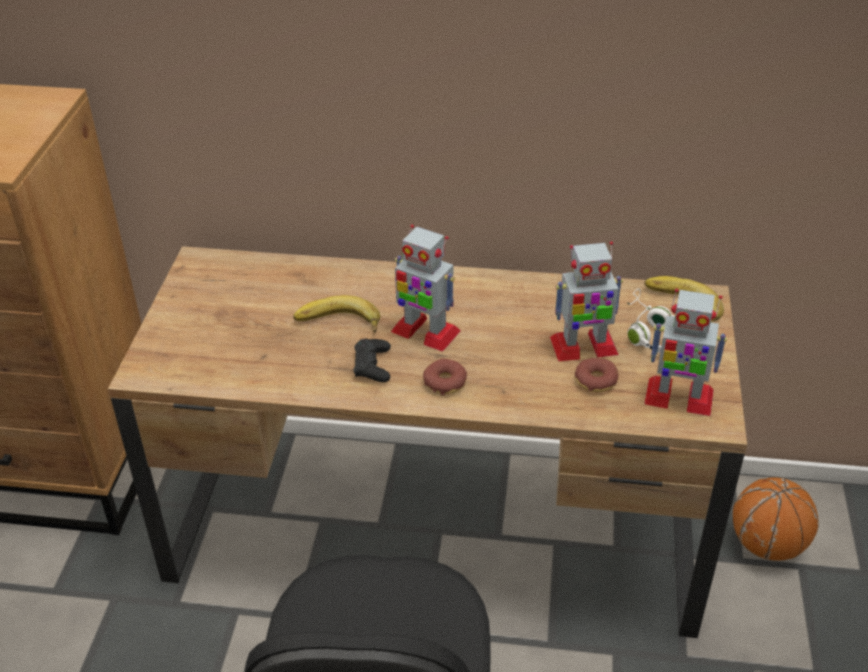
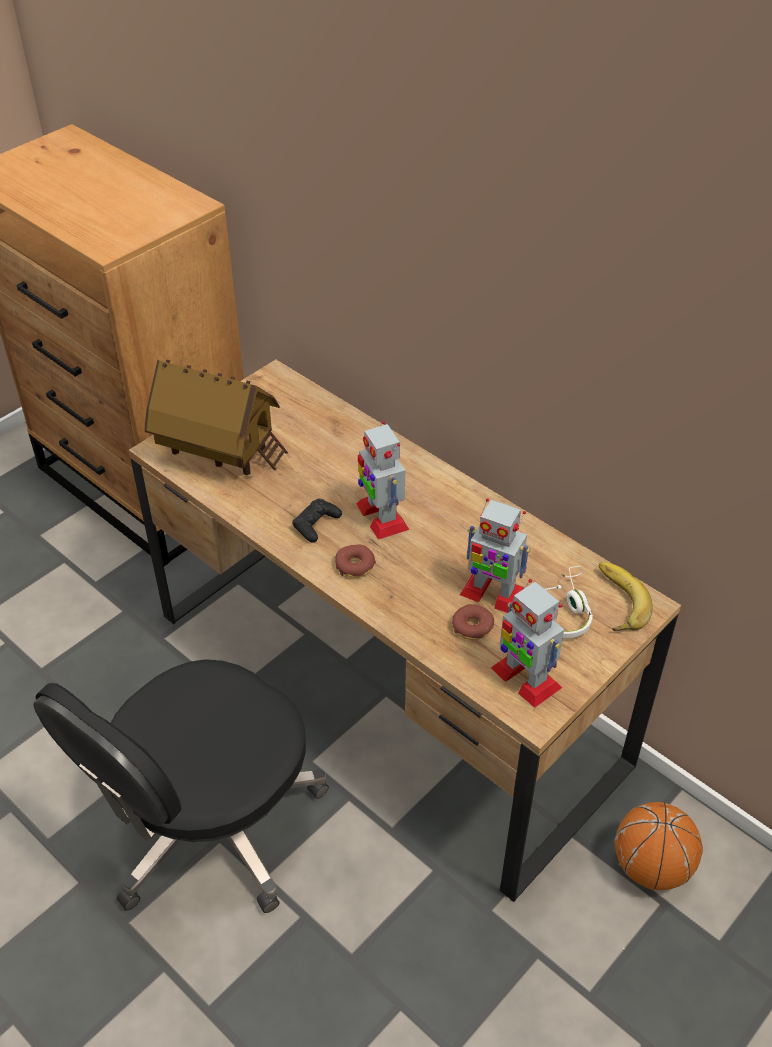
camera: 35 degrees right, 5 degrees up
(210, 349) = (219, 453): none -> toy house
(338, 324) = (324, 477): banana -> none

